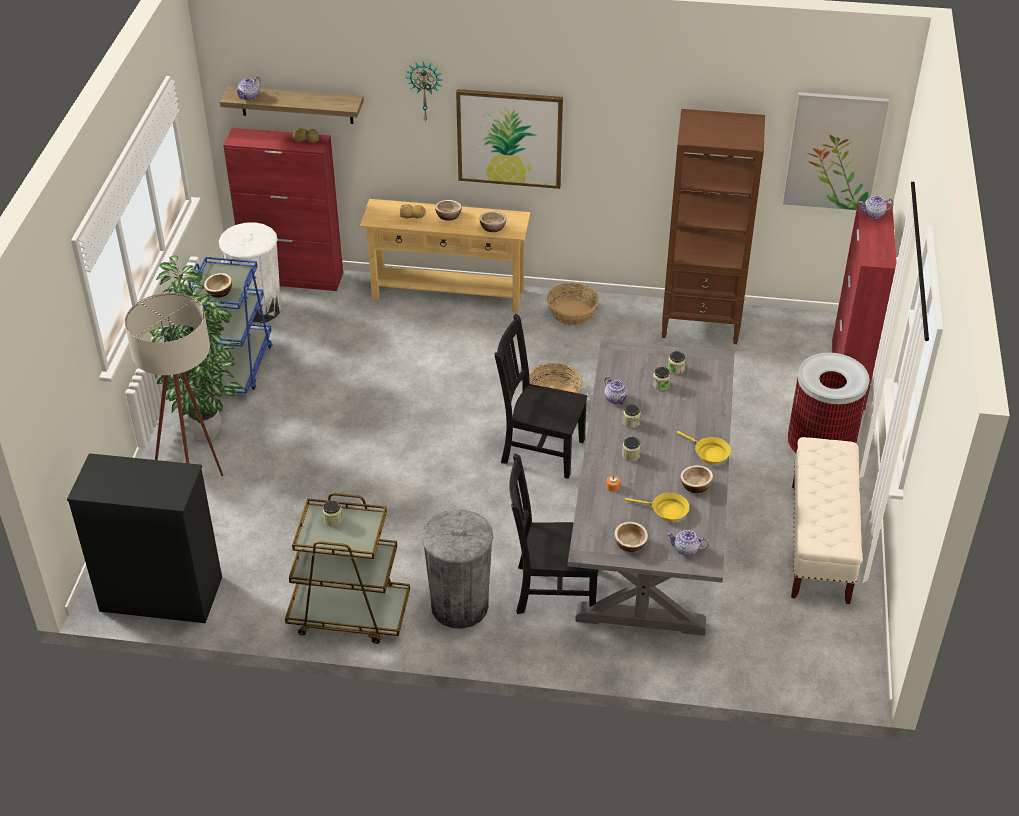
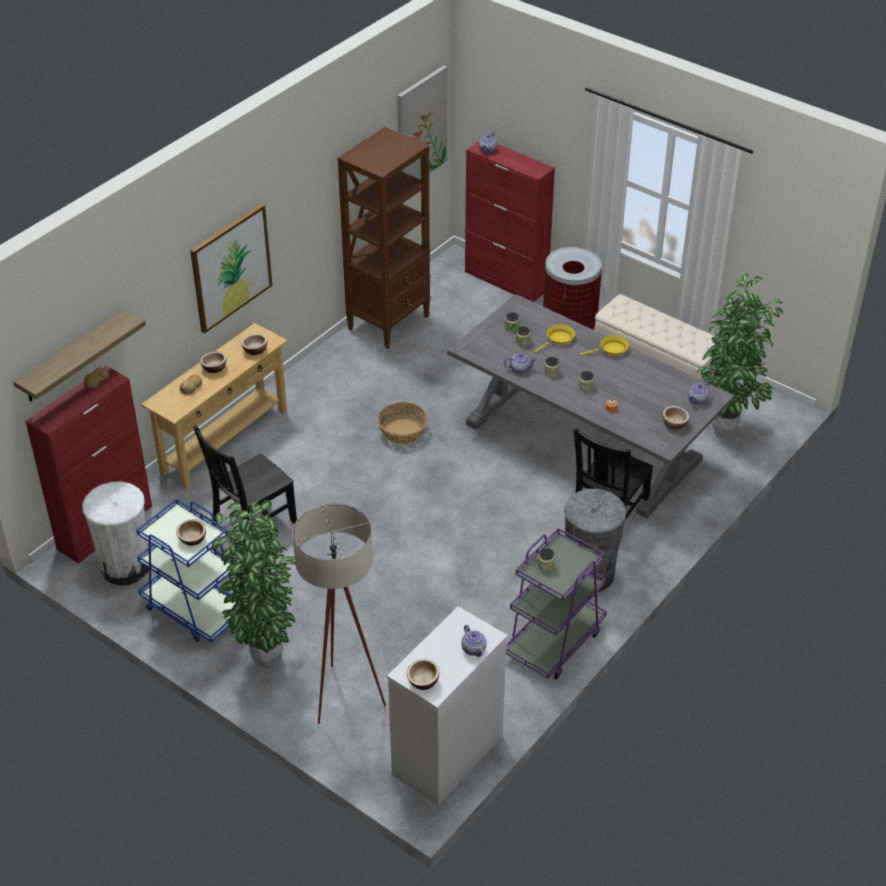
camera: 60 degrees left, 0 degrees up
(160, 594) = (447, 756): black dresser -> white dresser
(249, 96) = (48, 373): teapot -> teapot (474, 649)
(348, 614) = (554, 641): brown cart -> purple cart
(425, 90) = (167, 268): wall clock -> none
(540, 450) = (457, 464): black chair -> black chair (251, 524)
(572, 313) = (315, 382): basket -> none
(666, 510) = (653, 393): yellow frying pan -> yellow frying pan (558, 339)
(695, 486) = (639, 369): bowl -> bowl (423, 681)
(773, 640) = (726, 431): none -> potted plant

